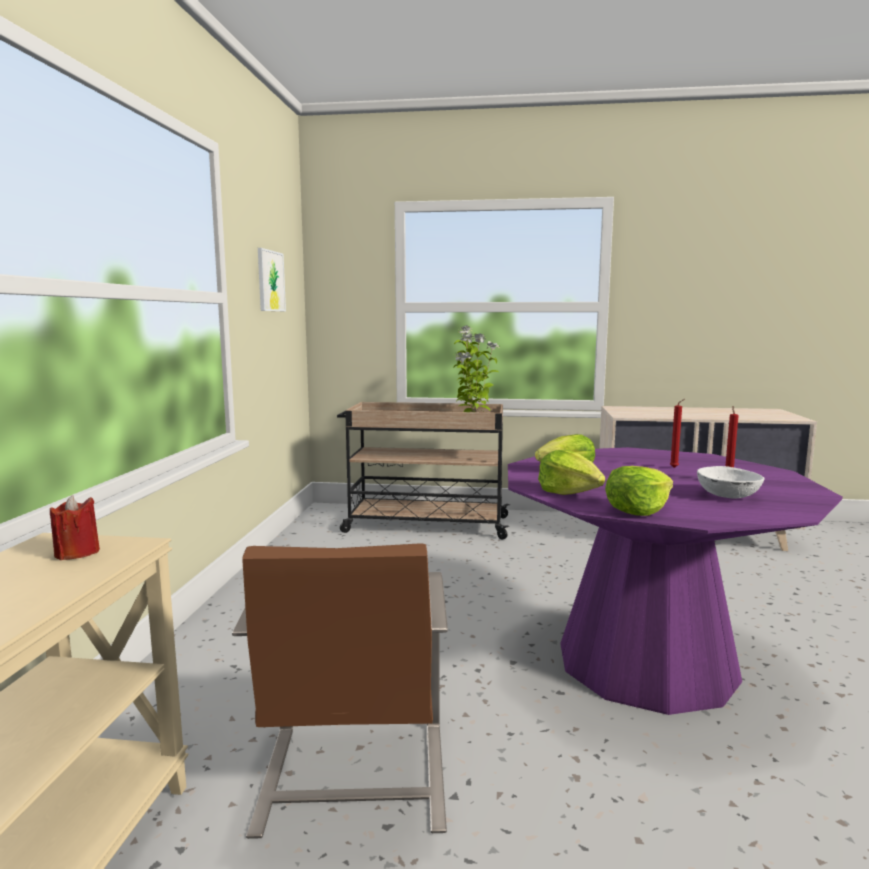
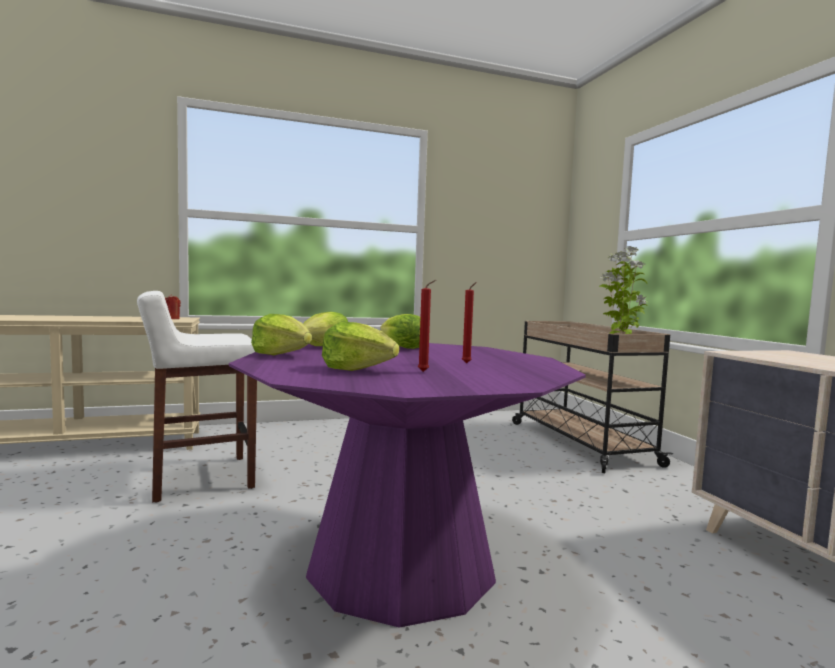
camera: 65 degrees right, 5 degrees down
(270, 281) = (498, 220): picture -> none
(352, 779) = (199, 478): brown chair -> white stool
(727, 495) = (357, 369): white bowl -> lettuce

